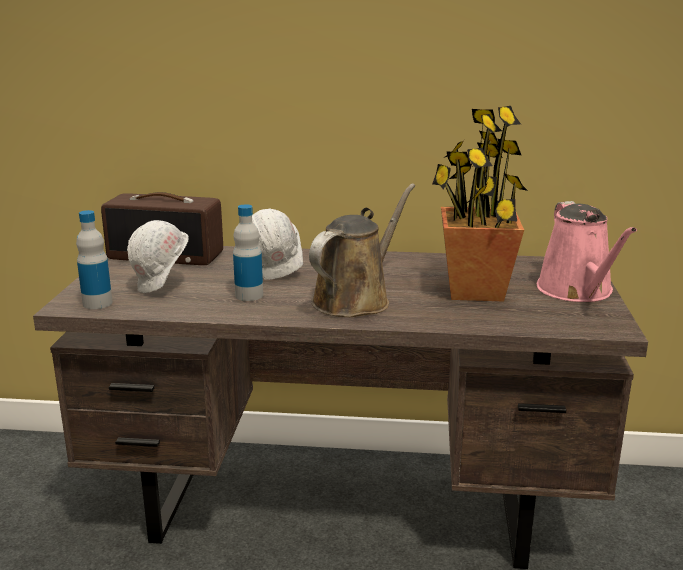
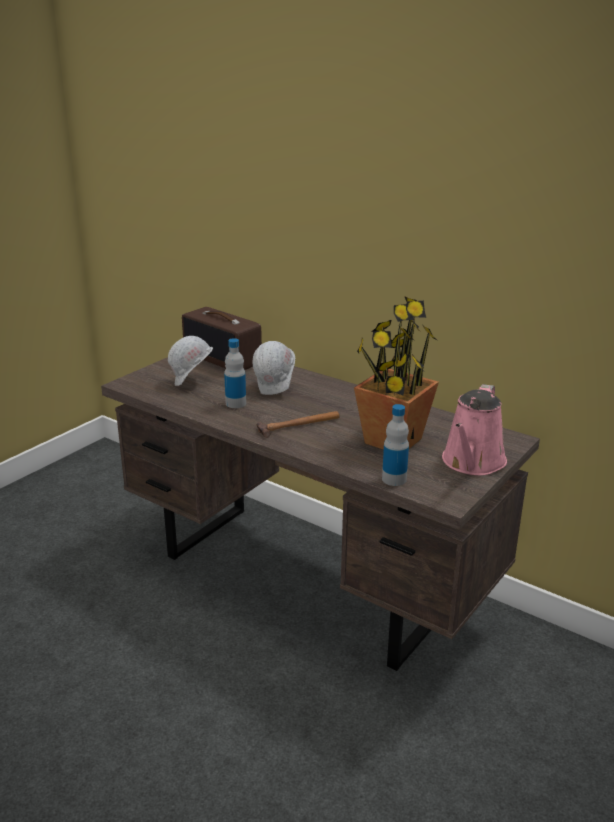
camera: 30 degrees right, 5 degrees up
(97, 303) = (142, 386): bottle -> bottle (394, 479)
(355, 299) = (299, 425): brown watering can -> hammer

